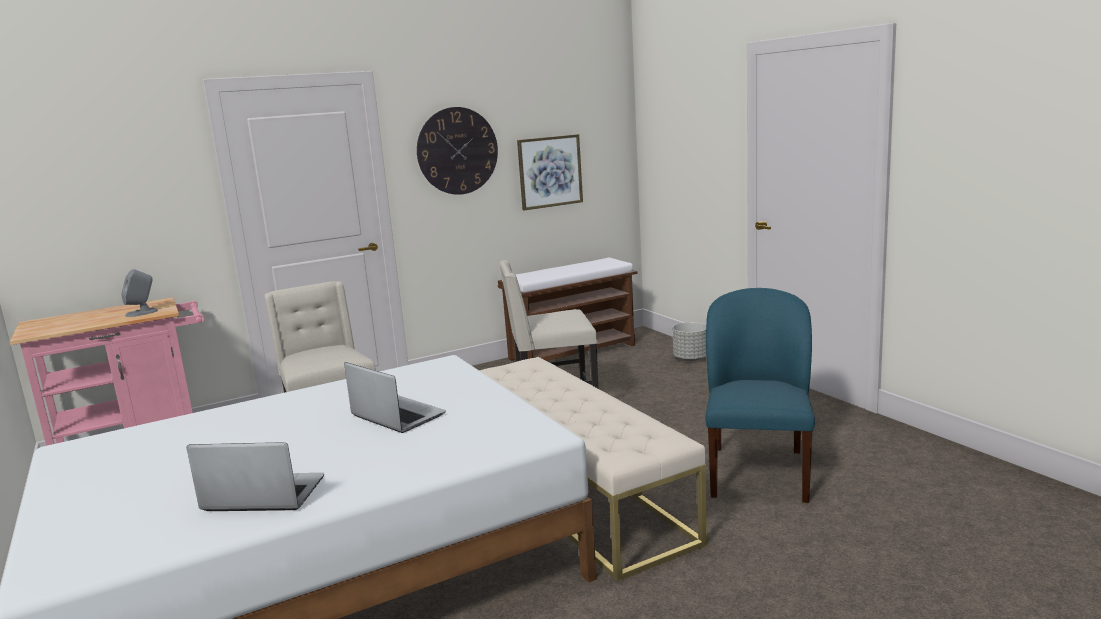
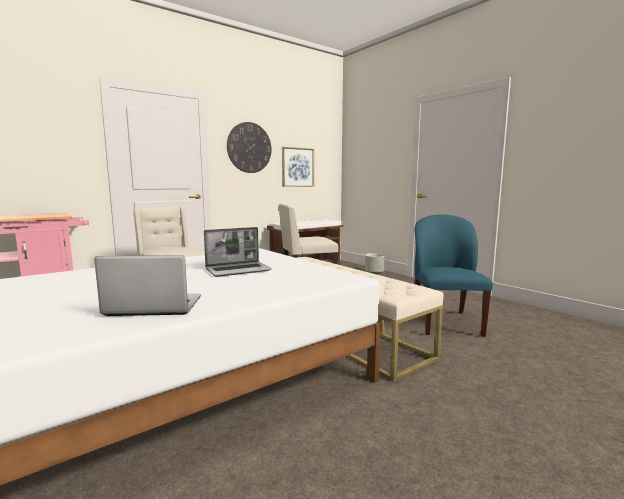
camera: 10 degrees left, 5 degrees down
(142, 313) = (44, 216): grey speaker -> none
(396, 416) = (238, 270): laptop -> laptop turned 120 degrees clockwise

